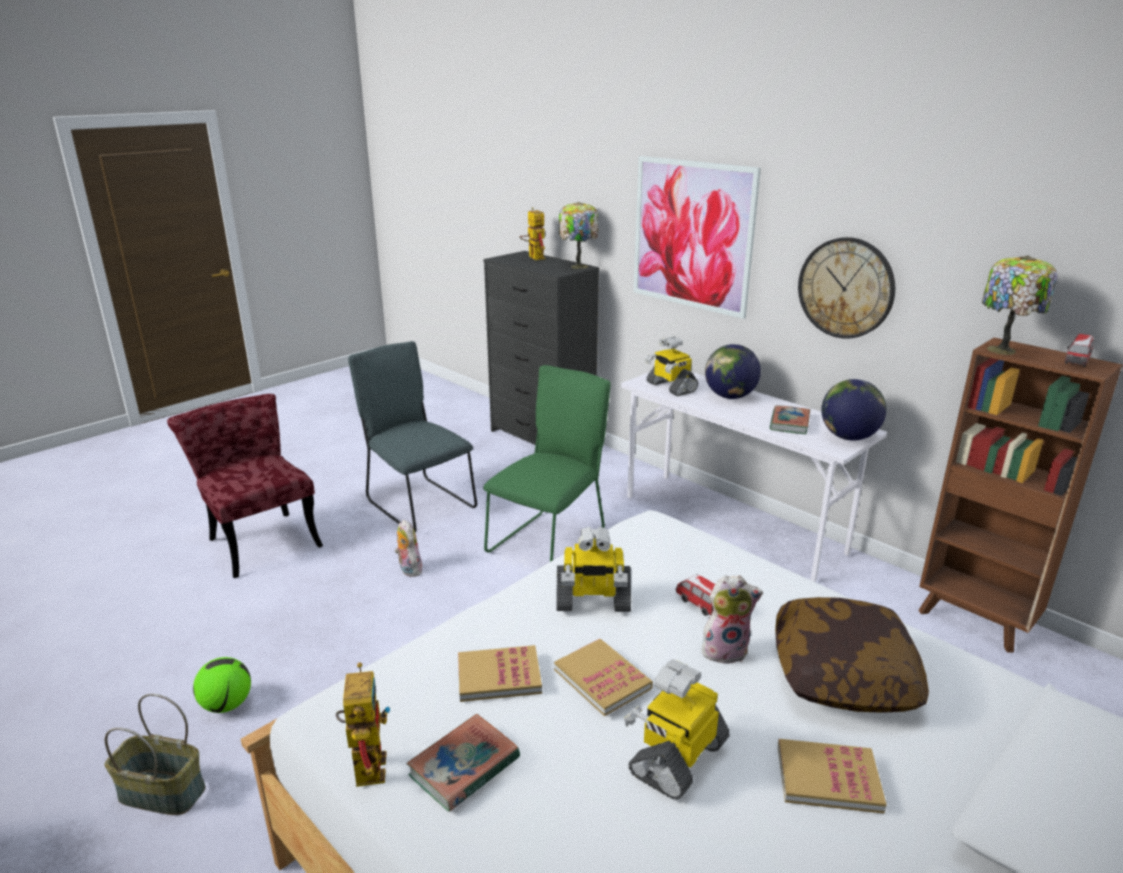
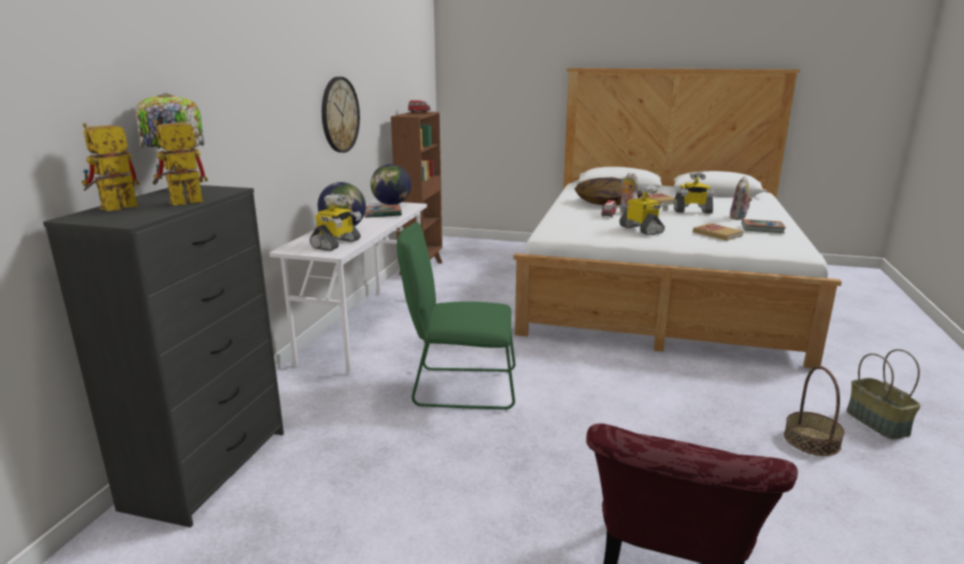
camera: 120 degrees left, 5 degrees down
(227, 705) = (811, 440): football -> basket
(367, 761) = (796, 240): toy robot -> toy robot (179, 204)
(408, 569) = (579, 439): plush toy -> plush toy (739, 218)
(417, 503) = (460, 493): grey chair -> none
(602, 679) = (681, 222): book -> none
(692, 235) = (254, 106): picture -> none
(1003, 351) = (415, 115): table lamp -> none

